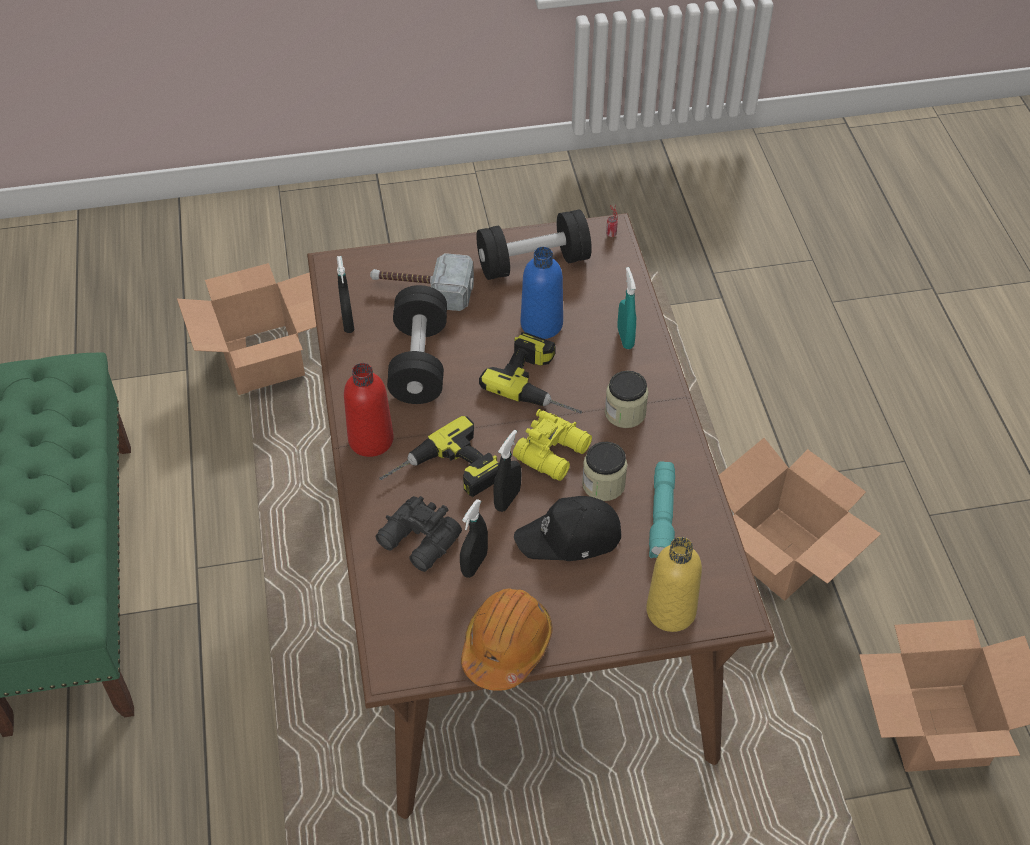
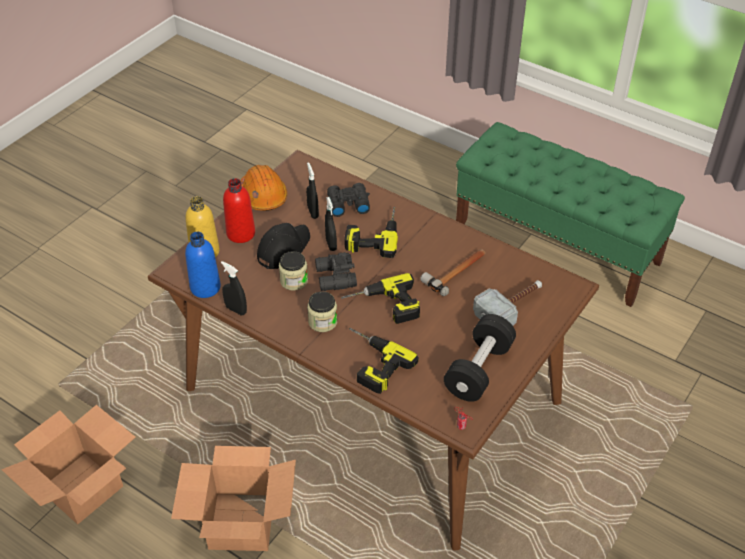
camera: 135 degrees right, 5 degrees down
(261, 359) = (652, 397): cardboard box -> none
(348, 323) = (519, 264): black spray bottle -> black spray bottle (236, 310)
(371, 440) = (426, 225): red bottle -> red bottle (241, 233)
(419, 362) = (456, 272): black dumbbell -> hammer
(541, 324) = (424, 336): blue bottle -> blue bottle (205, 287)
(554, 452) = (334, 278): yellow binoculars -> black binoculars
(625, 338) = (370, 363): turquoise spray bottle -> power drill
(663, 518) = (248, 286): turquoise flashlight -> none

